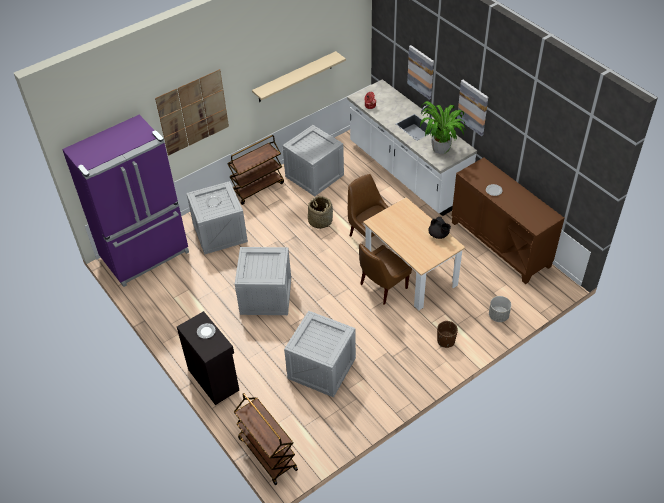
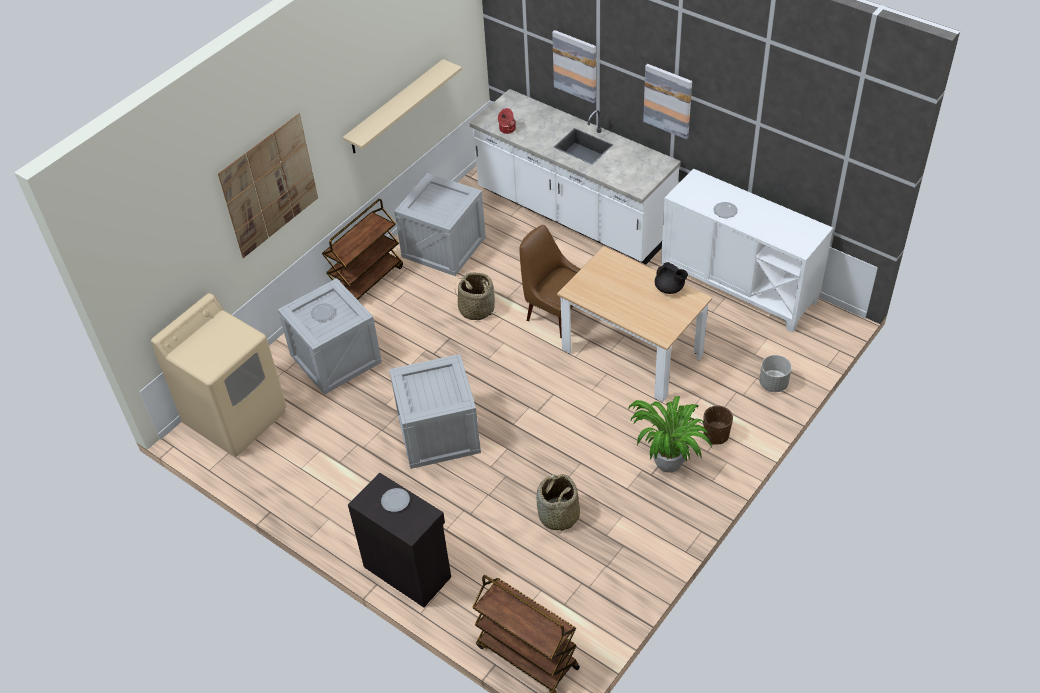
camera: 15 degrees left, 0 degrees up
(146, 256) = (236, 417): purple fridge -> beige washing machine
(321, 368) = (558, 516): crate -> basket
(382, 287) = (600, 381): brown chair -> none
(441, 148) = (630, 168): potted plant -> potted plant (669, 462)
(500, 244) = (739, 285): brown cabinet -> white cabinet

